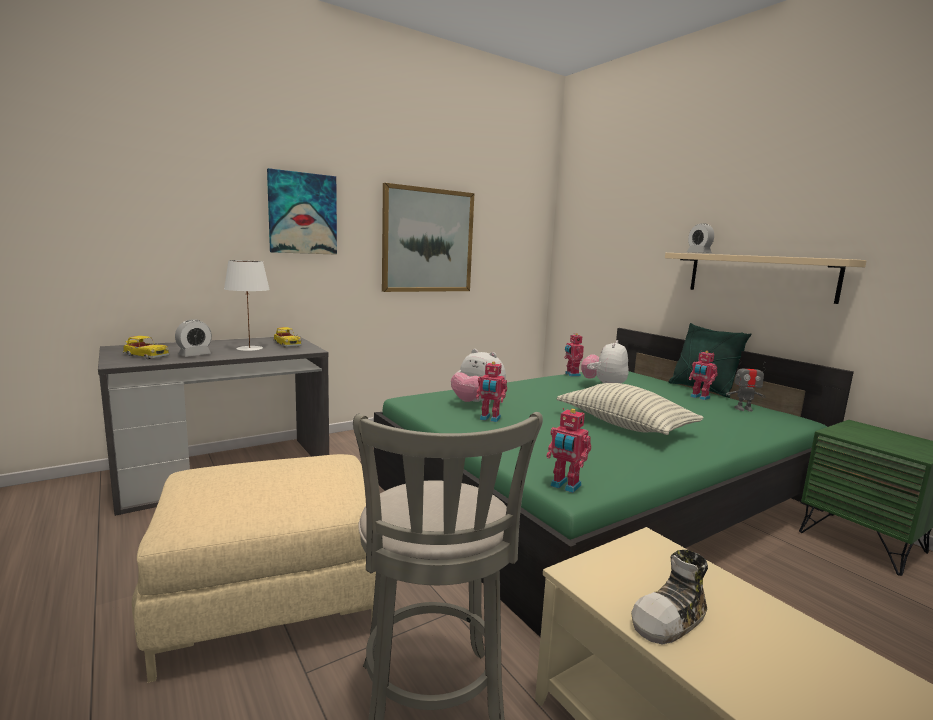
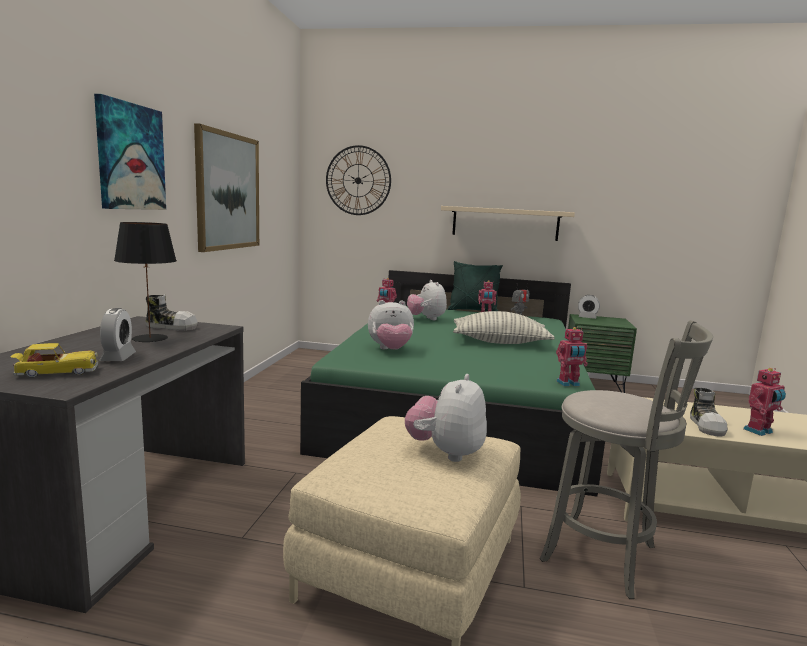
camera: 45 degrees left, 0 degrees up
(249, 348) = (149, 338): white table lamp -> black table lamp
(284, 493) = (446, 453): none -> plush toy
(287, 344) = (171, 327): toy car -> shoe
(489, 419) = (430, 358): toy robot -> toy robot (759, 431)
(600, 227) = (358, 180): none -> wall clock
(698, 253) = (462, 206): alarm clock -> alarm clock (587, 317)

